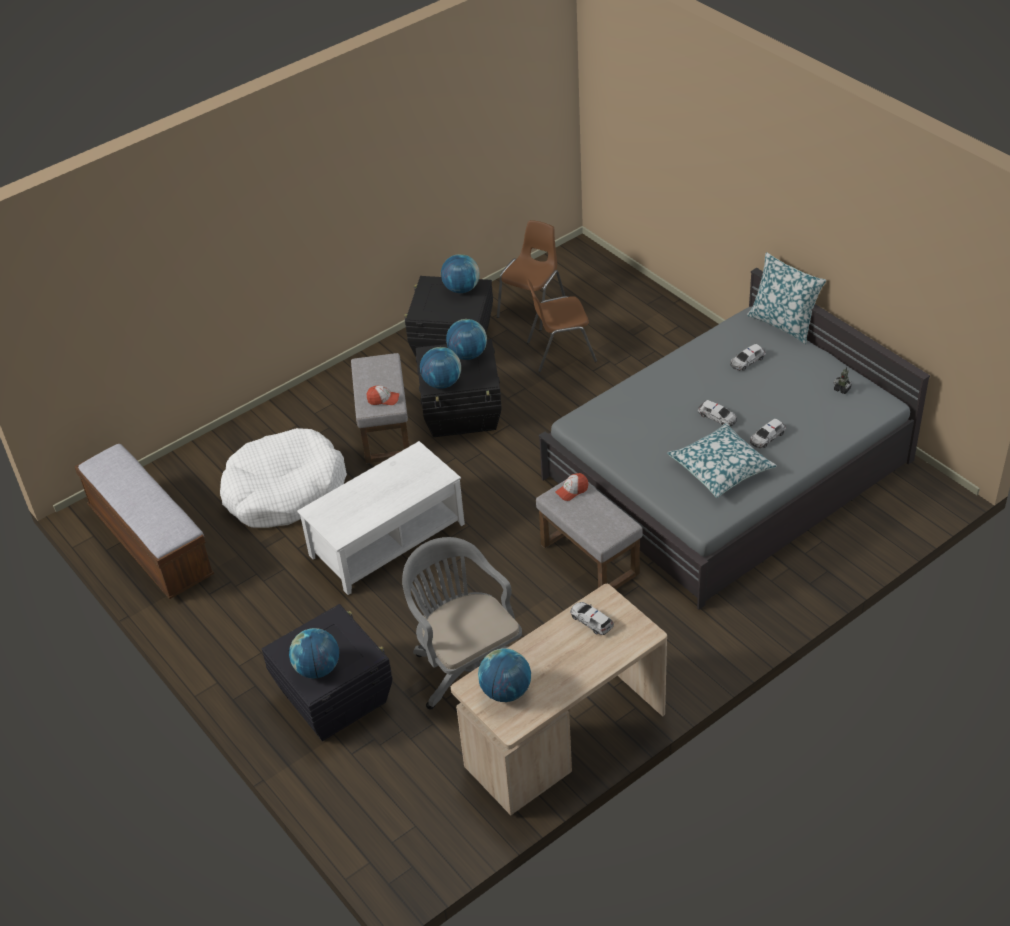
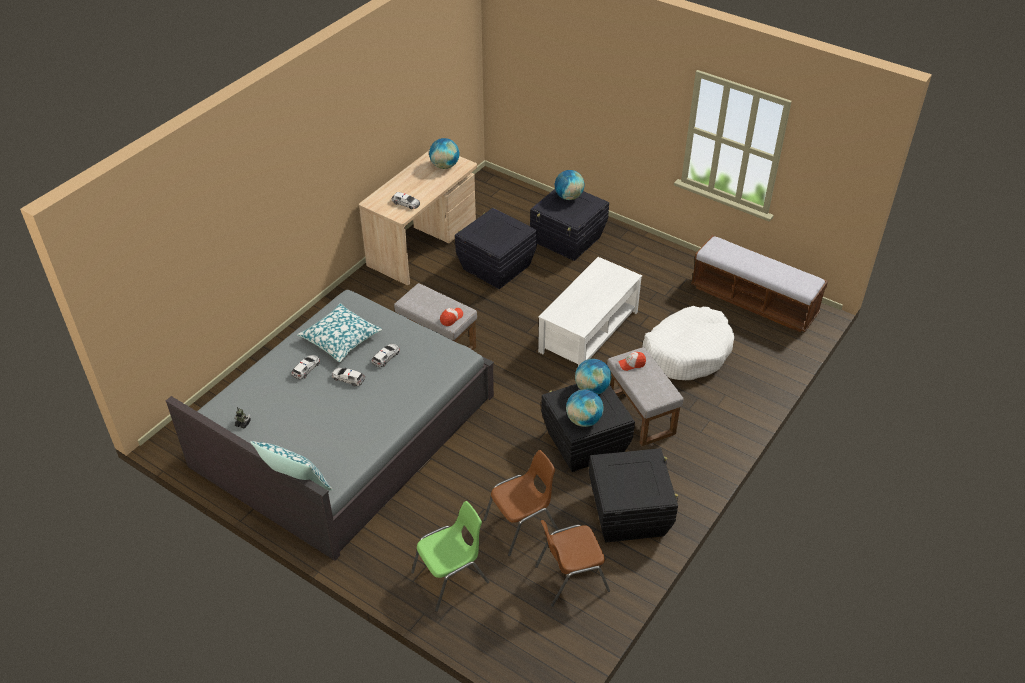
camera: 160 degrees right, 0 degrees up
(461, 289) = (626, 493): globe -> none
(467, 668) = (495, 267): grey office chair -> black storage box
(533, 307) = (570, 578): brown chair -> brown chair turned 60 degrees clockwise
(641, 323) = (451, 578): none -> green chair
(747, 361) = (328, 437): toy car -> toy car (386, 357)

